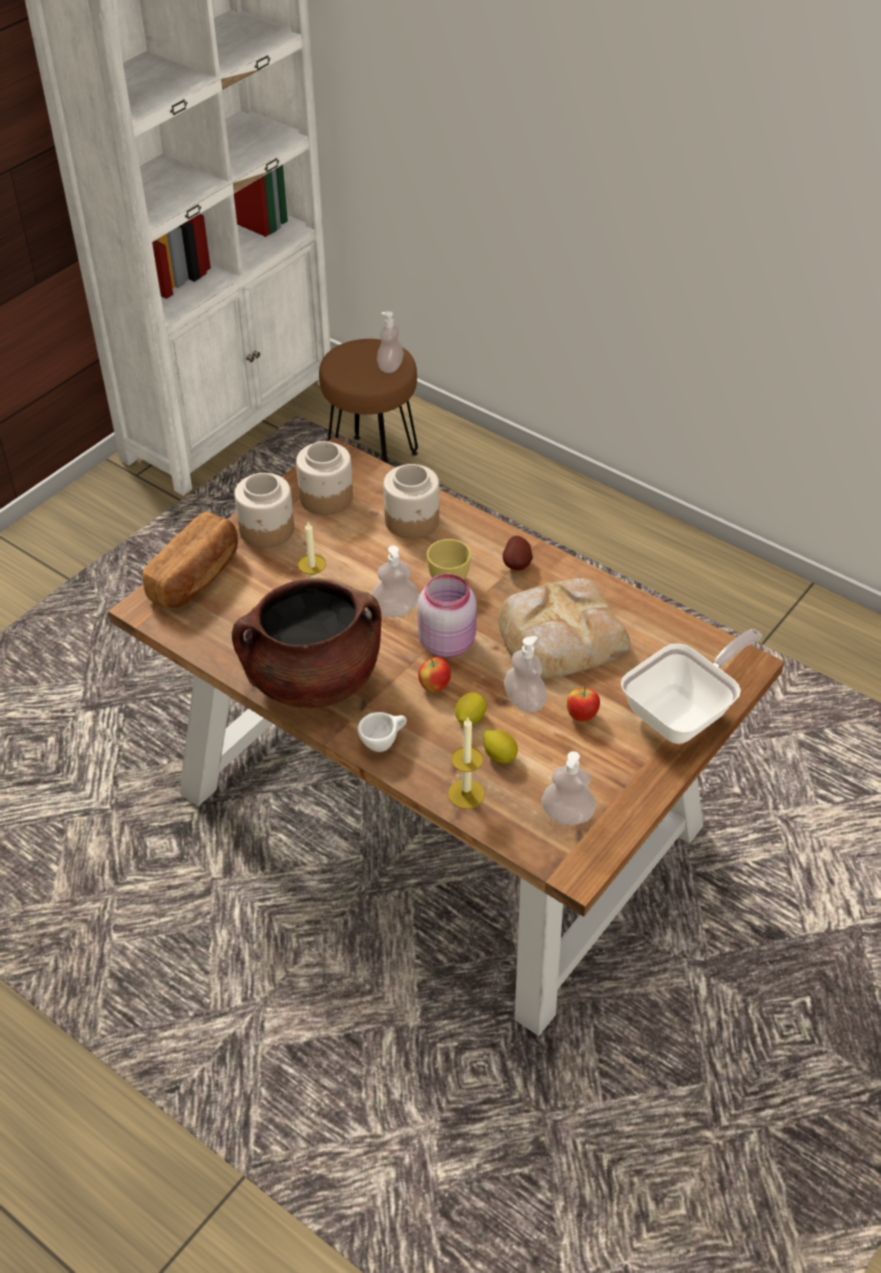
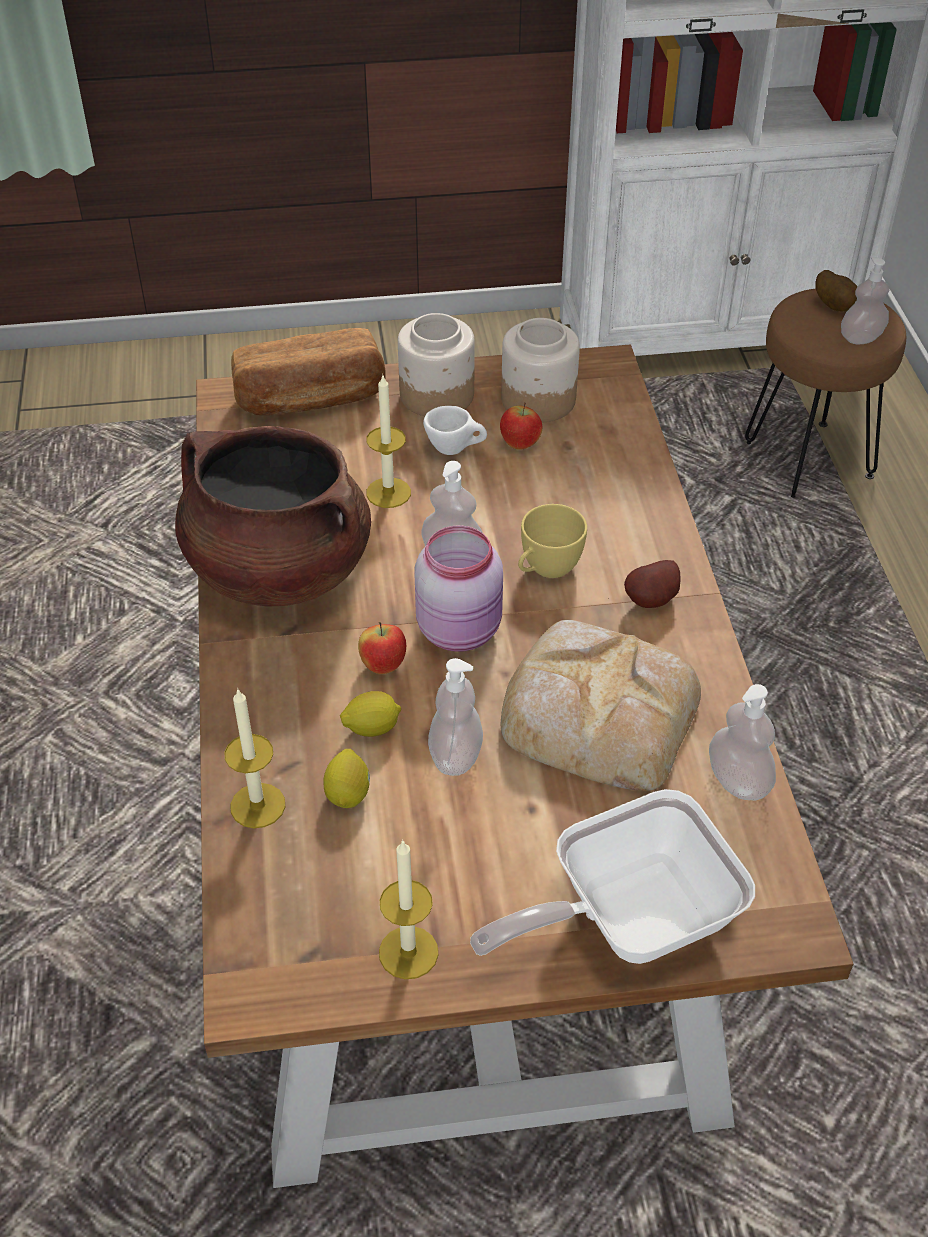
camera: 45 degrees right, 0 degrees up
(355, 355) = (835, 306): none -> potato
(383, 743) = (254, 684): white cup -> white cup (455, 449)
(412, 521) = (597, 478): jar -> none
(567, 815) = (326, 921): soap dispenser -> soap dispenser (738, 781)
(581, 716) = (496, 823): apple -> apple (520, 445)
(618, 798) = (408, 952): none -> candle
(684, 712) = (627, 919): frying pan -> frying pan turned 150 degrees clockwise

